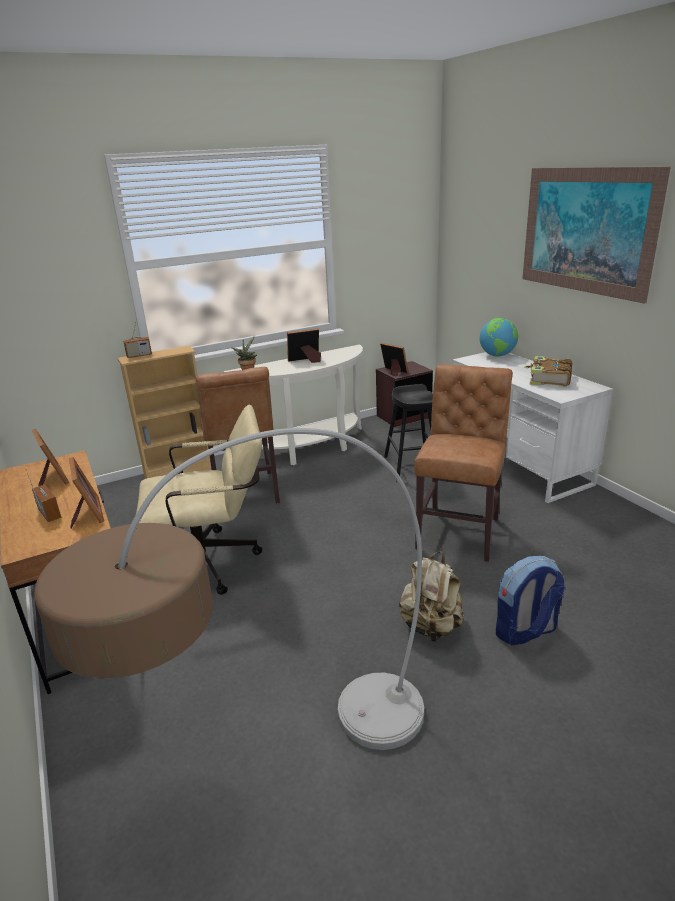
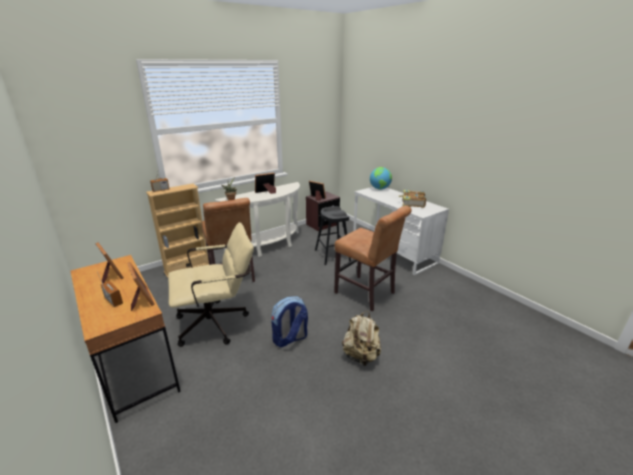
camera: 10 degrees left, 0 degrees up
(274, 772) = (279, 461): floor lamp -> none
(459, 530) = (367, 294): brown chair -> brown chair turned 120 degrees clockwise
(525, 631) = (415, 355): backpack -> backpack (290, 339)
(586, 231) = (433, 118): picture -> none

